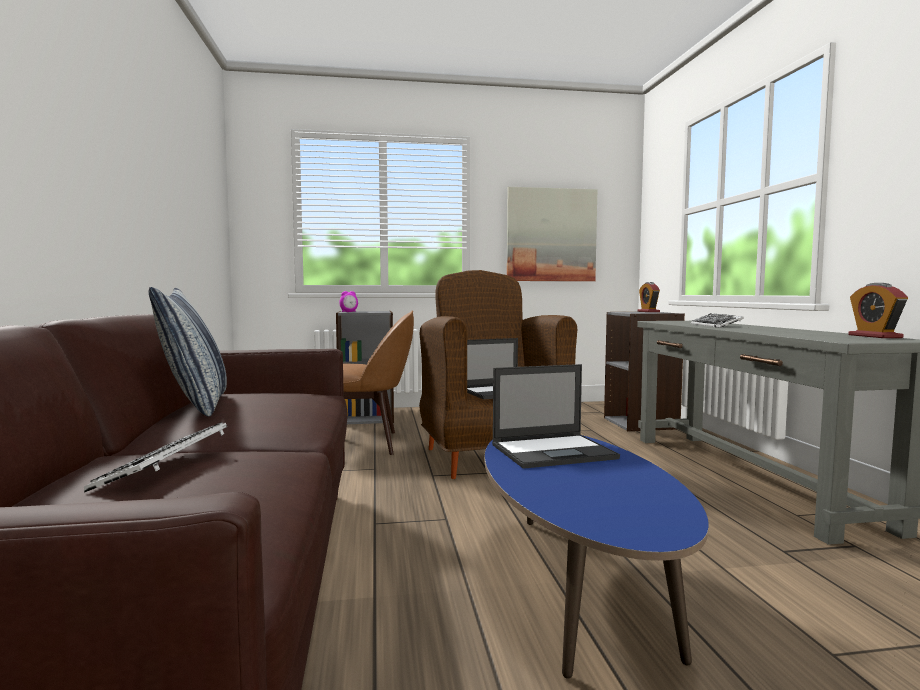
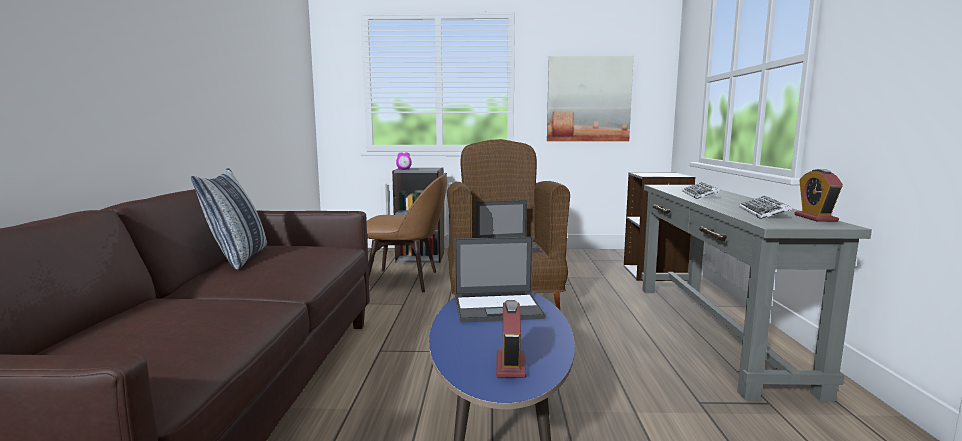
camera: 10 degrees right, 5 degrees up
(167, 465) = (175, 312): keyboard -> keyboard (763, 213)
(648, 311) = (666, 173): alarm clock -> alarm clock (510, 365)

